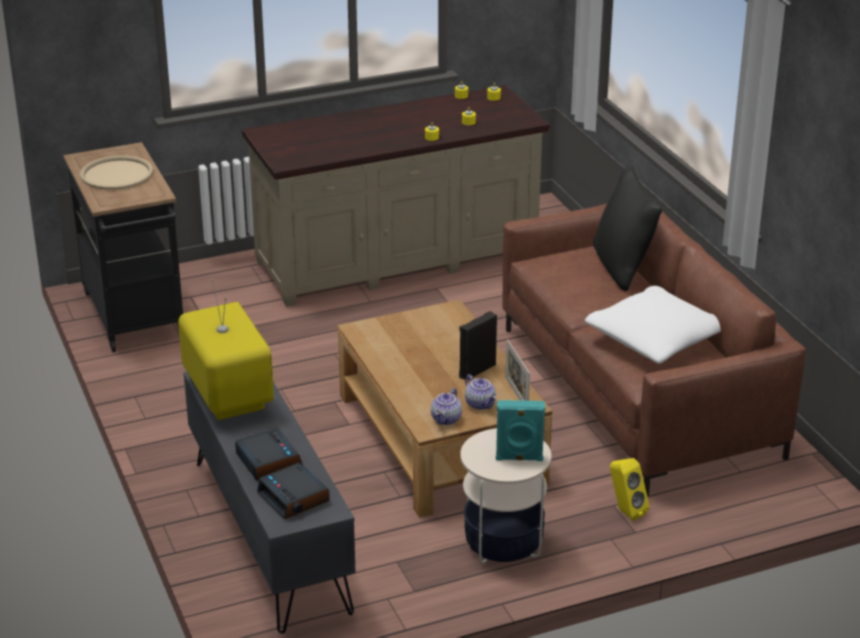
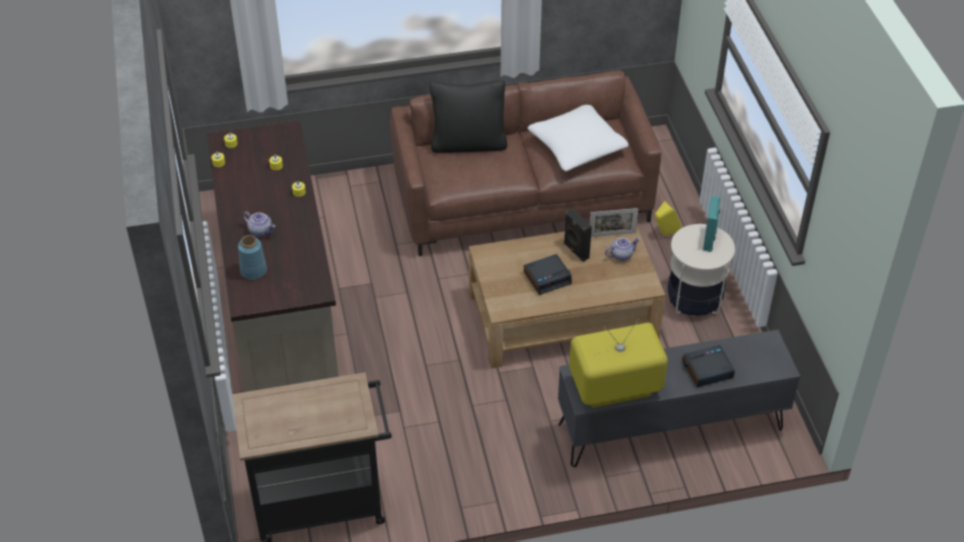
camera: 80 degrees left, 15 degrees up
(116, 174) = (300, 414): beige tray -> none
(294, 498) = (754, 359): alarm clock -> alarm clock (547, 277)
(306, 131) = (253, 271): none -> blue vase
(446, 419) = (638, 276): teapot -> teapot (261, 231)

